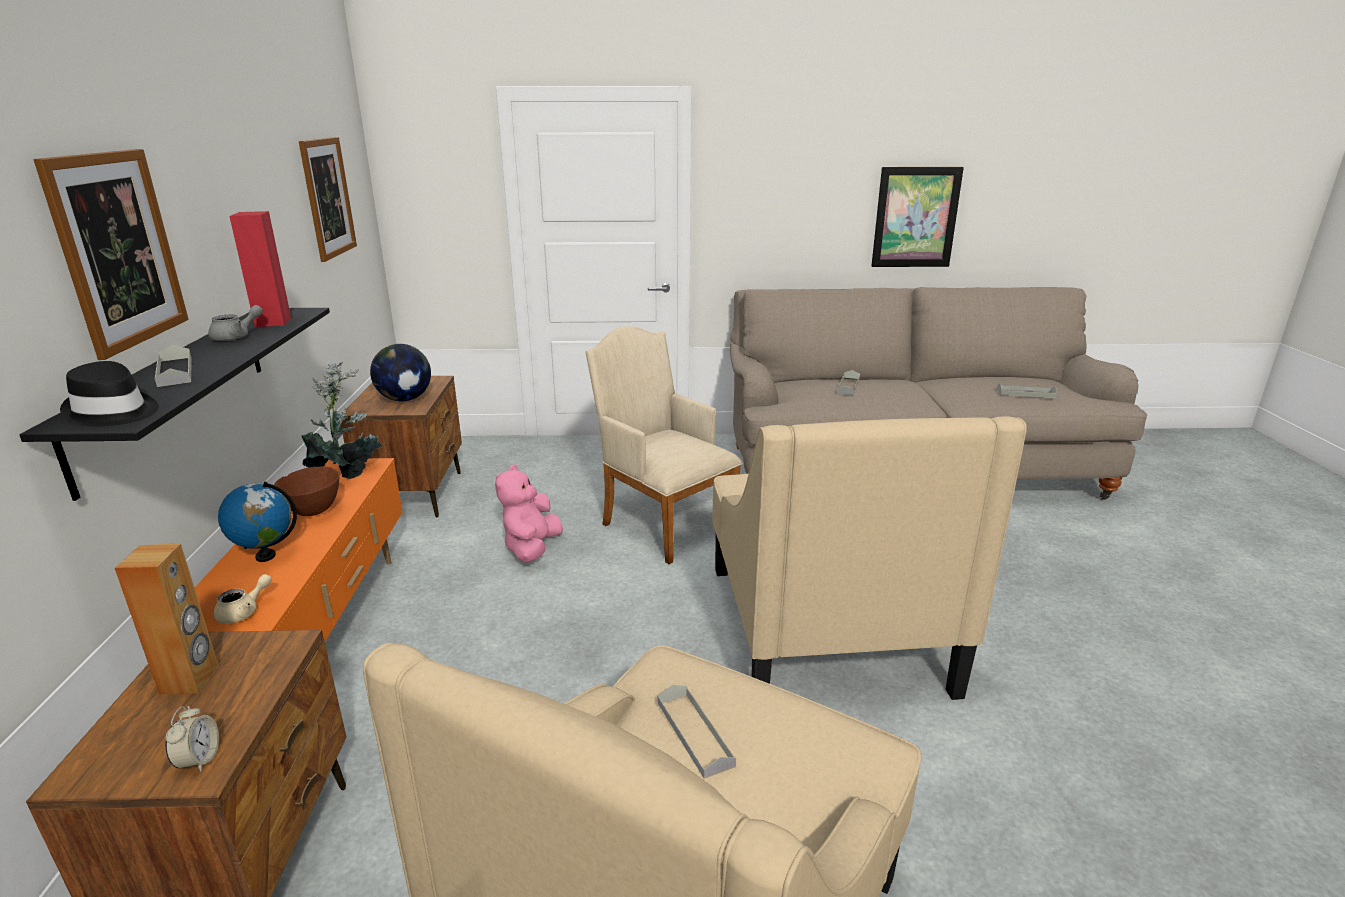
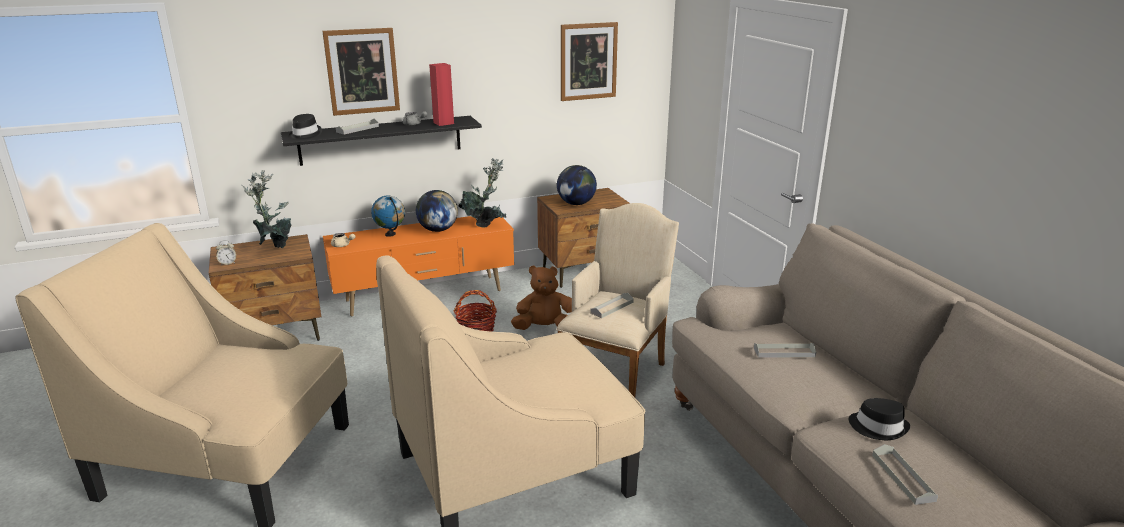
camera: 70 degrees right, 0 degrees up
(190, 679) = (275, 246): brown speaker -> potted plant
(313, 511) = (438, 230): brown bowl -> globe
(481, 601) = (476, 329): none -> basket
(532, 548) = (544, 328): pink plush toy -> brown plush toy
(694, 733) = (250, 363): grey tray -> grey tray (612, 307)
(915, 217) = (1039, 217): picture -> none
(964, 385) = (878, 427): none -> black hat

